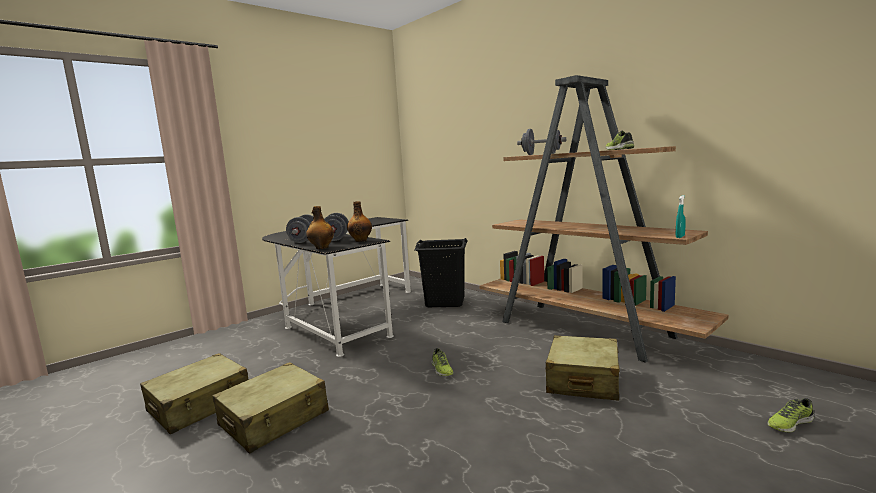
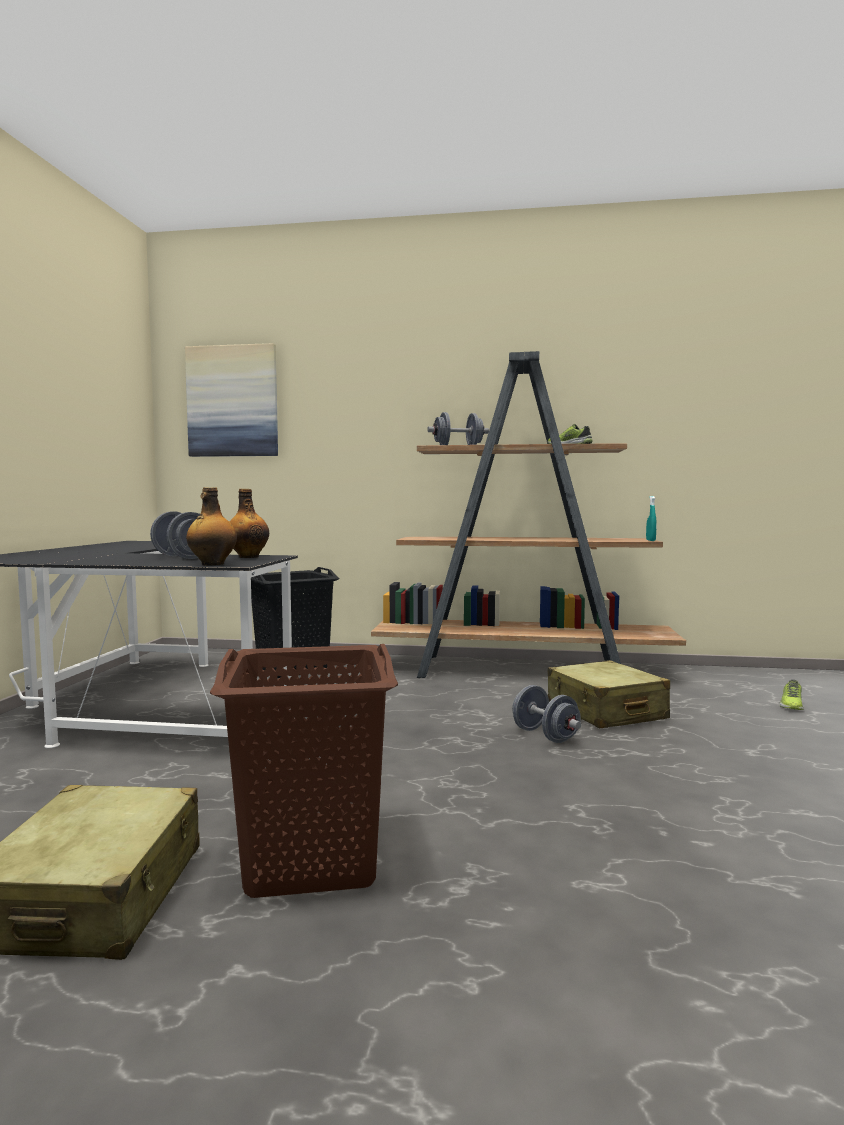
camera: 40 degrees left, 5 degrees down
(274, 419) = (310, 860): beige suitcase -> brown laundry basket
(304, 240) = (119, 560): grey dumbbell -> grey dumbbell (545, 735)
(432, 129) = (233, 401): none -> picture
(441, 369) = (441, 737): shoe -> none

